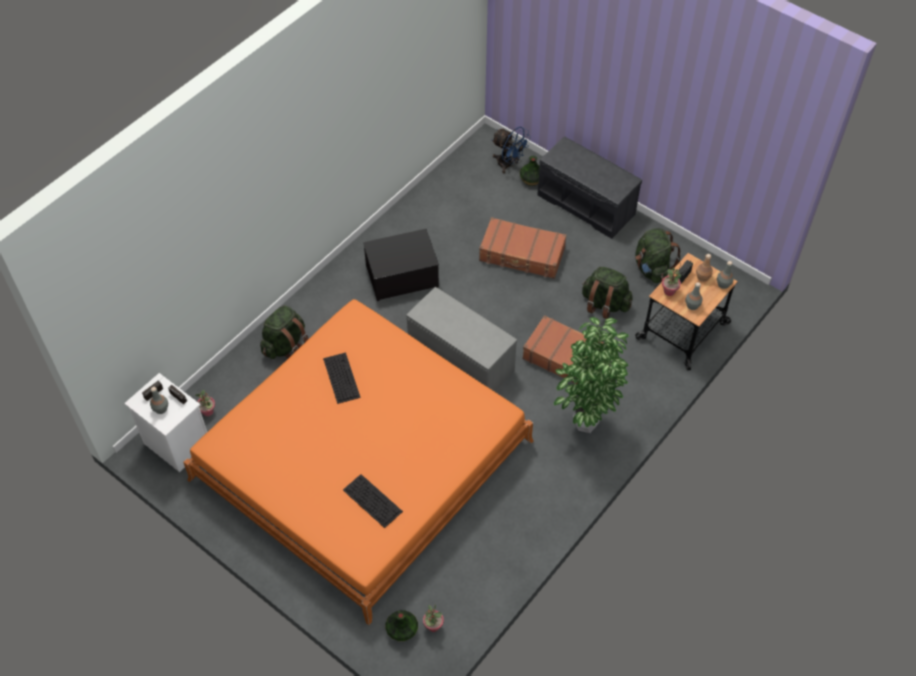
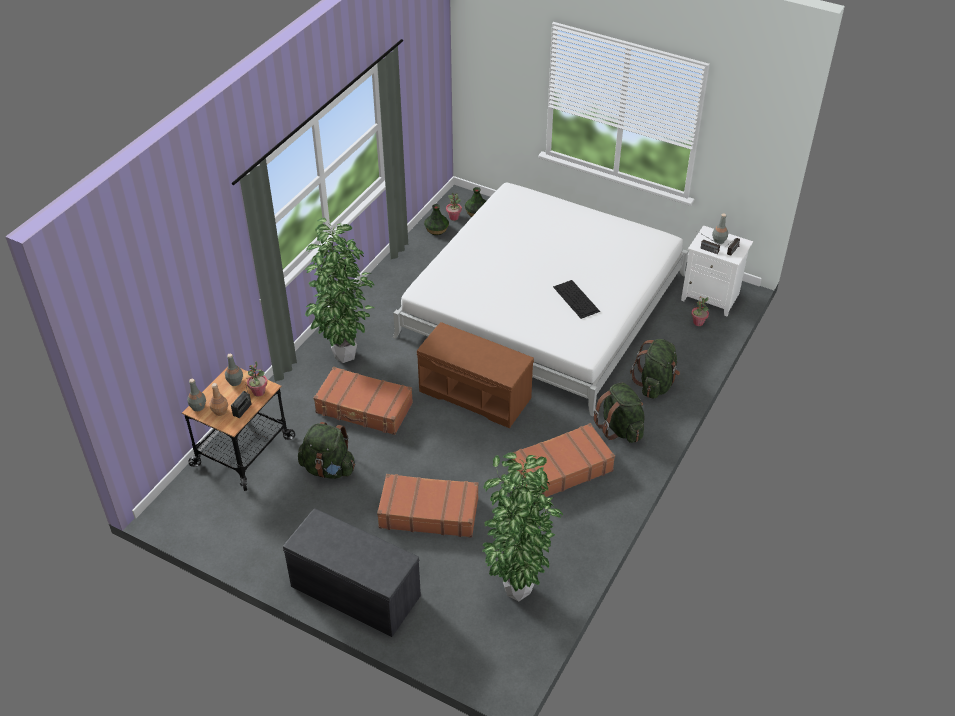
camera: 170 degrees right, 10 degrees down
(363, 460) = (543, 305): orange bed -> white bed
(372, 500) = (517, 223): keyboard -> none
(402, 275) = (561, 469): storage box -> brown suitcase
(459, 359) = (476, 394): grey bench -> brown bench
(464, 190) = (516, 588): none -> potted plant
(509, 164) = (465, 637): blue fan -> none
(531, 179) = (431, 618): vase -> vase (437, 230)
(652, 268) = (272, 517): green backpack -> green backpack (620, 428)

